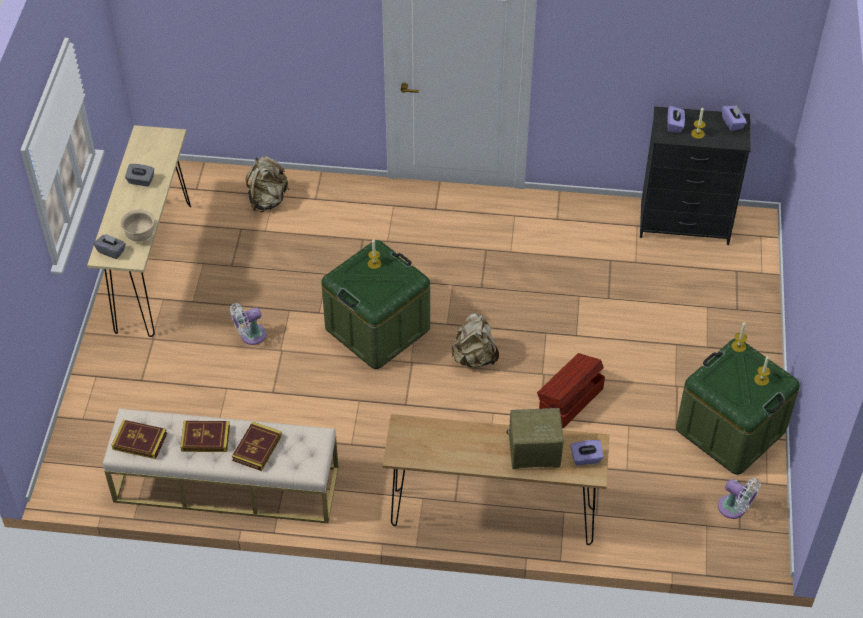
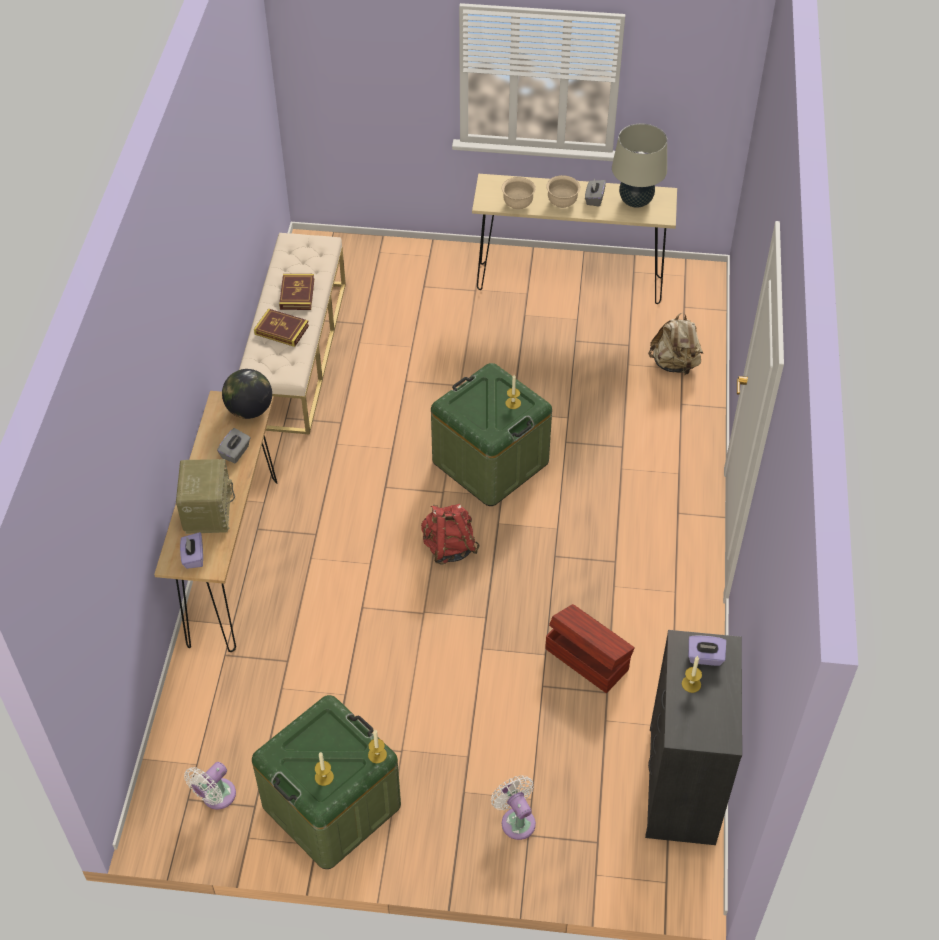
camera: 90 degrees right, 0 degrees up
(111, 251) = (496, 187): grey tissue box -> grey tissue box (235, 452)
(140, 441) = (298, 251): book -> none
(143, 204) = (562, 203): none -> beige bowl
(149, 153) = (635, 201): none -> beige table lamp
(250, 335) = (479, 360): white fan -> white fan (516, 820)
(409, 430) = (250, 410): none -> globe
(474, 357) = (449, 547): beige backpack -> red backpack
(569, 400) = (384, 637): brown storage box -> brown storage box (587, 658)
(732, 123) = (718, 730): purple tissue box -> none

